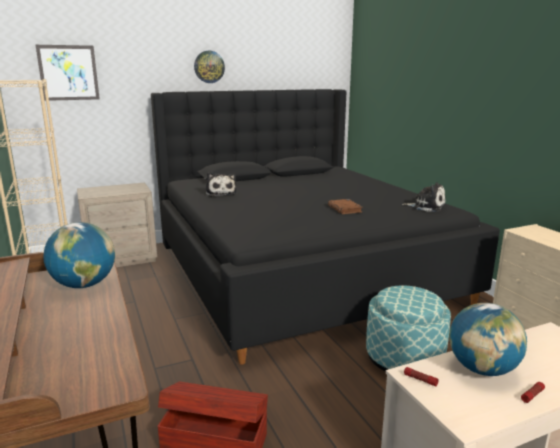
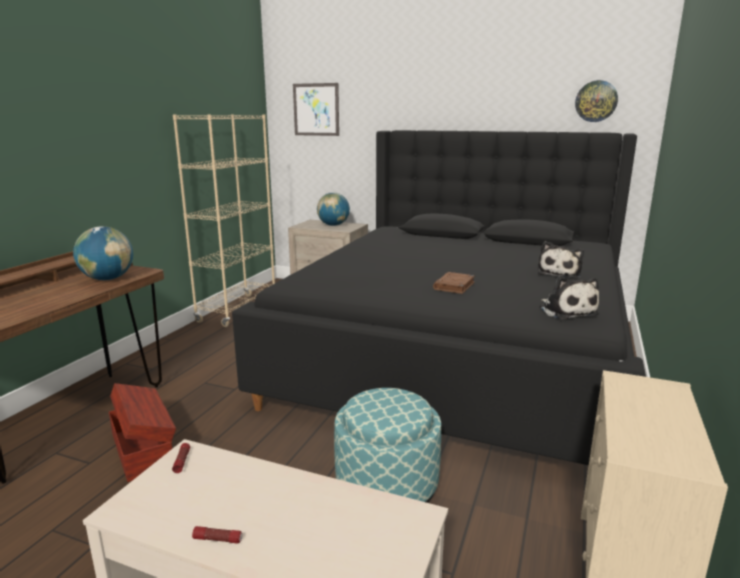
camera: 45 degrees right, 0 degrees up
(209, 67) = (451, 102): wall clock -> wall clock (596, 101)
(220, 193) = (386, 244): plush toy -> plush toy (560, 273)
(482, 369) = (245, 490): globe -> globe (333, 225)

